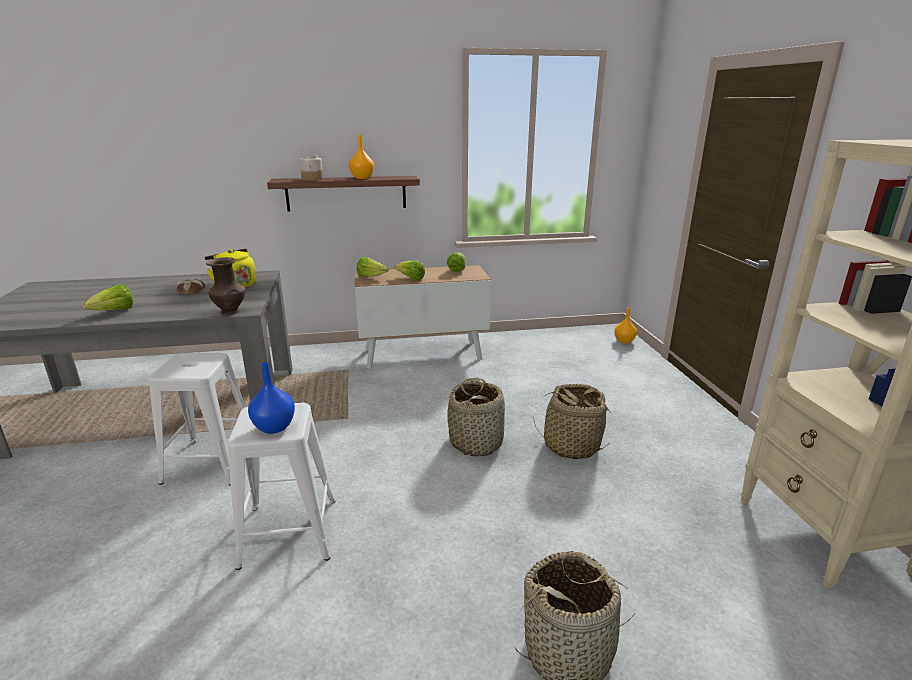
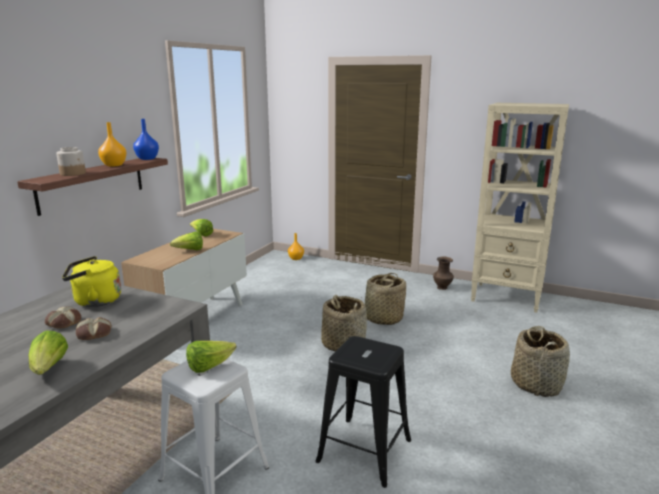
camera: 55 degrees left, 5 degrees down
(176, 303) = (94, 334): none -> bread
(231, 312) = (176, 313): brown vase -> brown vase (442, 288)
(275, 427) = (377, 352): blue vase -> blue vase (147, 158)
(288, 532) = (364, 450): white stool -> black stool
(371, 277) = (153, 260): lettuce -> lettuce (209, 366)

